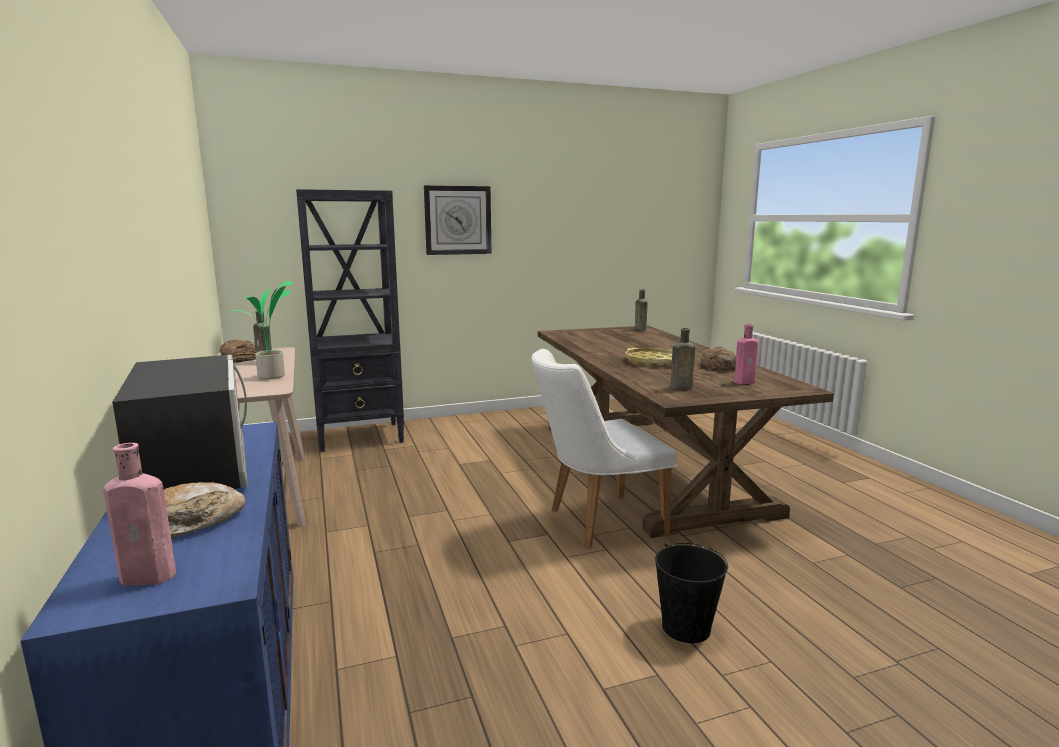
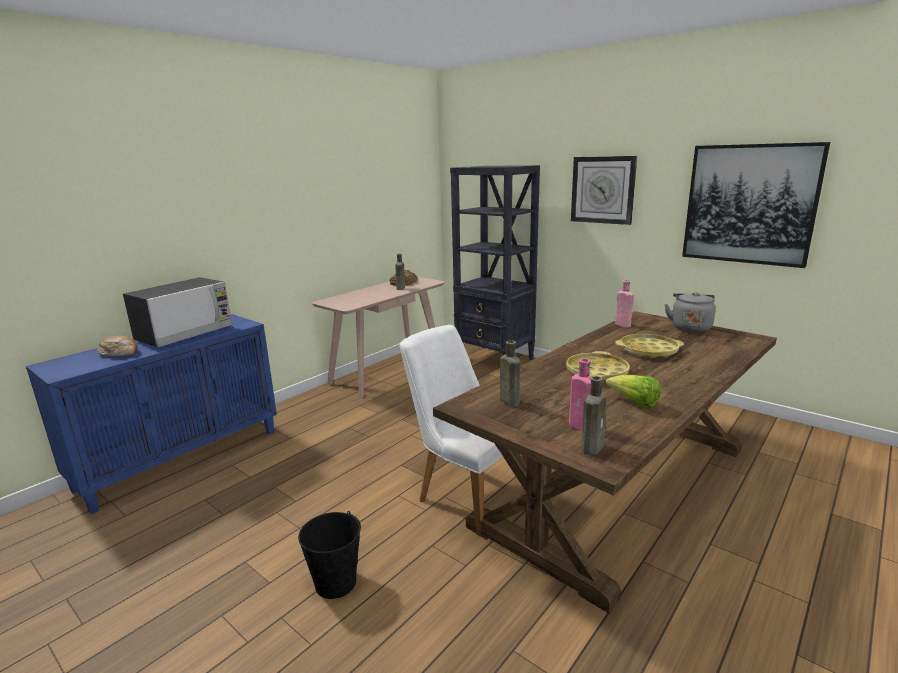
camera: 60 degrees right, 5 degrees up
(152, 576) = (69, 364): pink bottle -> pink bottle (624, 325)
(272, 377) = (371, 299): potted plant -> none
(583, 229) = (749, 204): none -> picture
(600, 330) = (690, 327): none -> grey kettle
(629, 345) = (648, 350): none -> yellow tray
(640, 329) = (744, 338): brown bottle -> brown bottle (593, 447)
(719, 366) = (634, 403): bread -> lettuce

